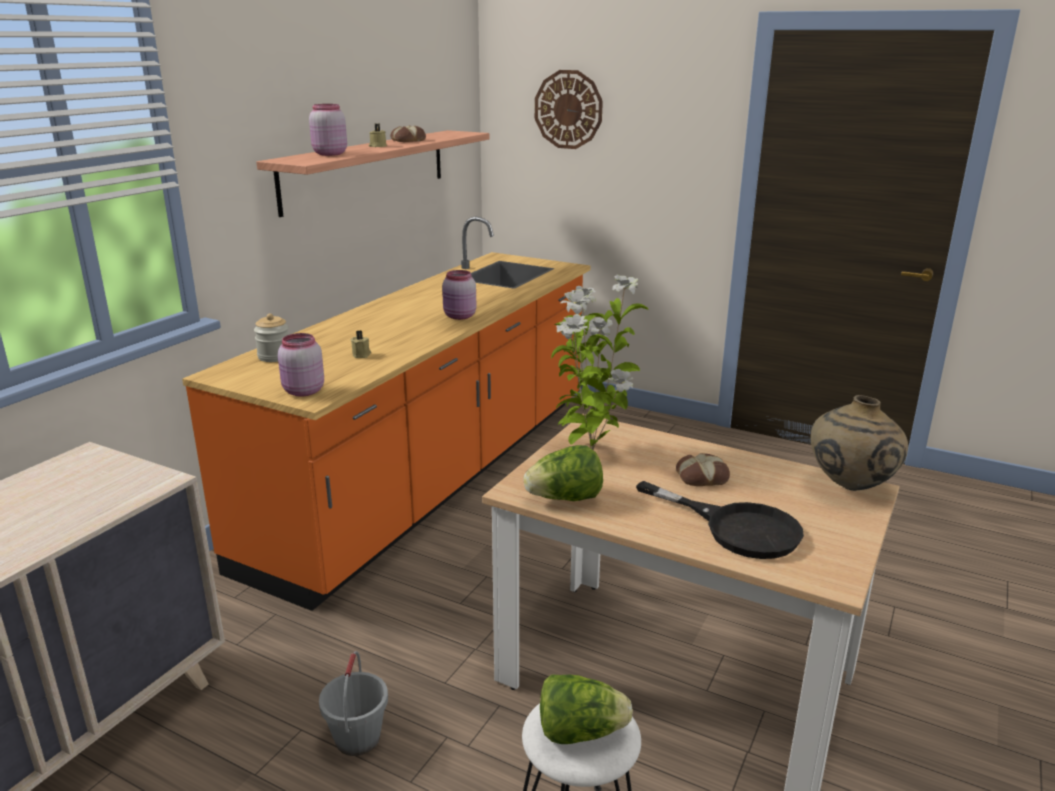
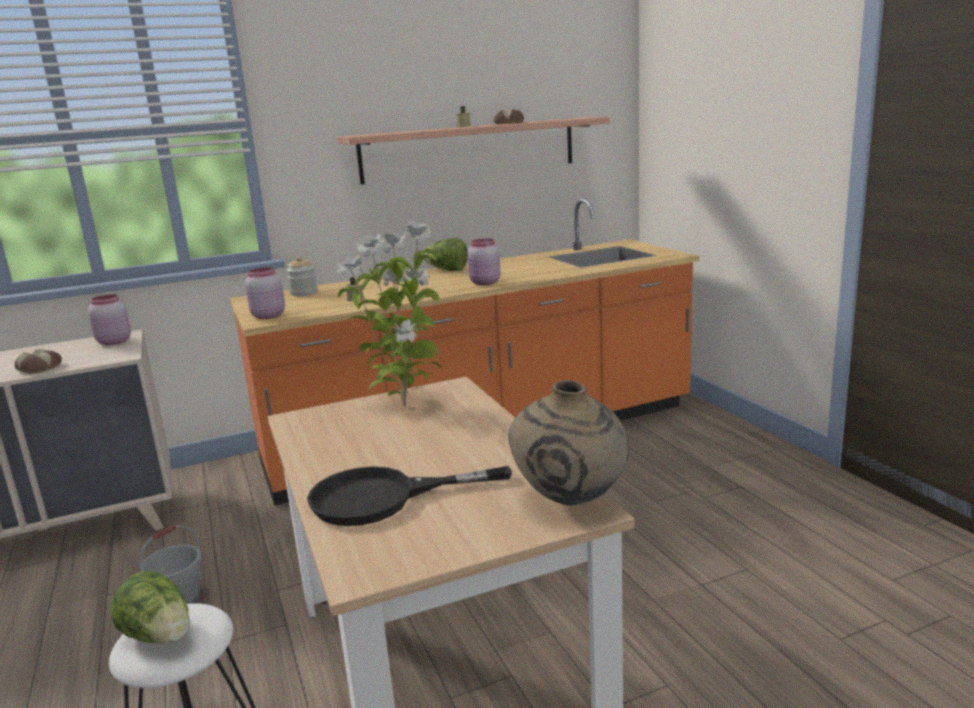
camera: 40 degrees right, 5 degrees down
(329, 154) = (402, 131): pink jar -> pink jar (113, 342)
(565, 499) = (311, 434): lettuce -> lettuce (447, 270)
(568, 109) = (699, 90): wall clock -> none
(701, 476) = (450, 449): bread -> bread (40, 367)
(736, 528) = (383, 498): black frying pan -> black frying pan turned 90 degrees clockwise

